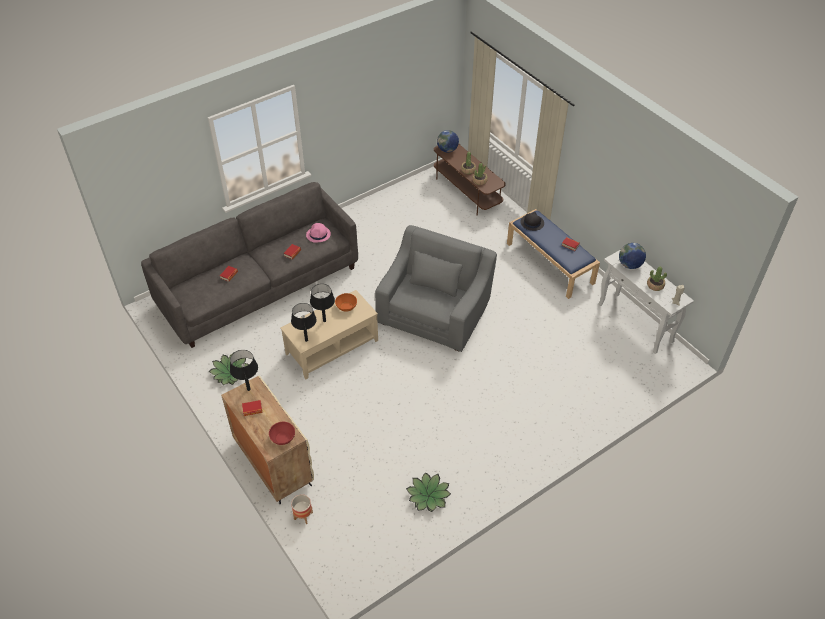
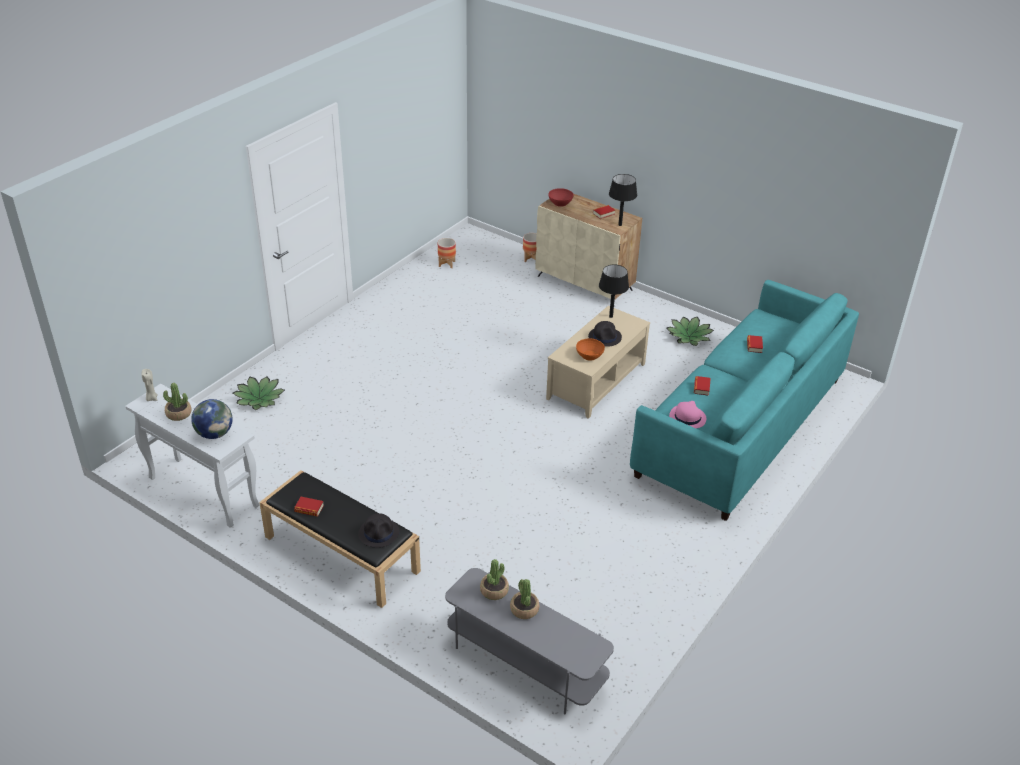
camera: 160 degrees right, 10 degrees down
(259, 286) = (741, 426): grey sofa -> turquoise sofa
(324, 321) = (605, 337): black table lamp -> black hat
(392, 531) = (447, 264): none -> planter
(428, 496) = (423, 289): potted plant -> potted plant (259, 398)
(435, 311) = (491, 446): grey armchair -> none
(447, 150) = (584, 648): globe -> none
(467, 191) = (525, 661): brown tv stand -> grey tv stand
(550, 263) = (340, 553): blue bench -> black bench

